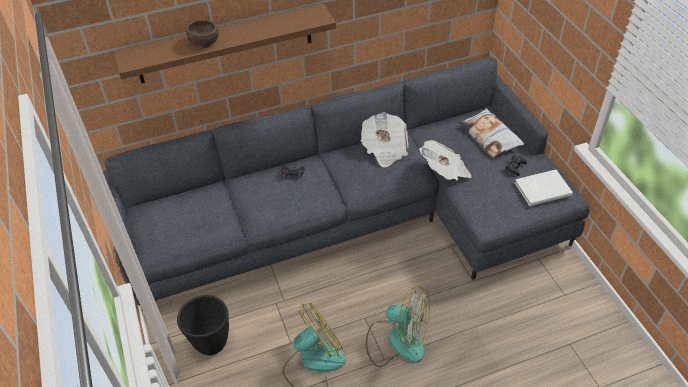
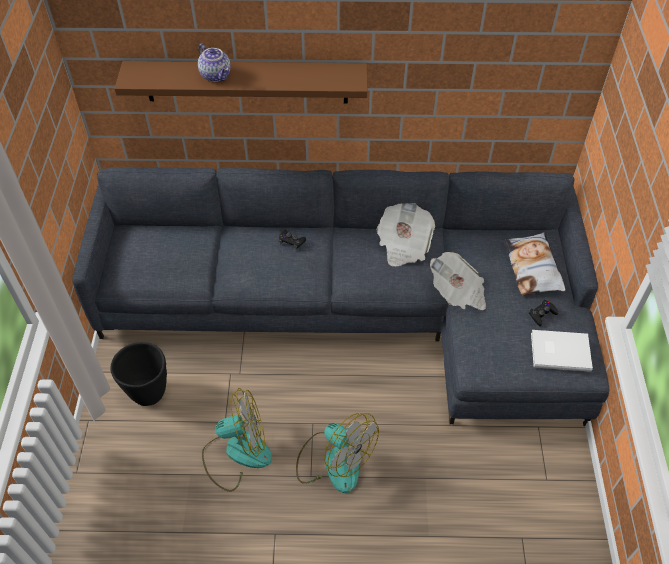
camera: 20 degrees right, 5 degrees up
(204, 41) = (216, 75): brown bowl -> teapot

